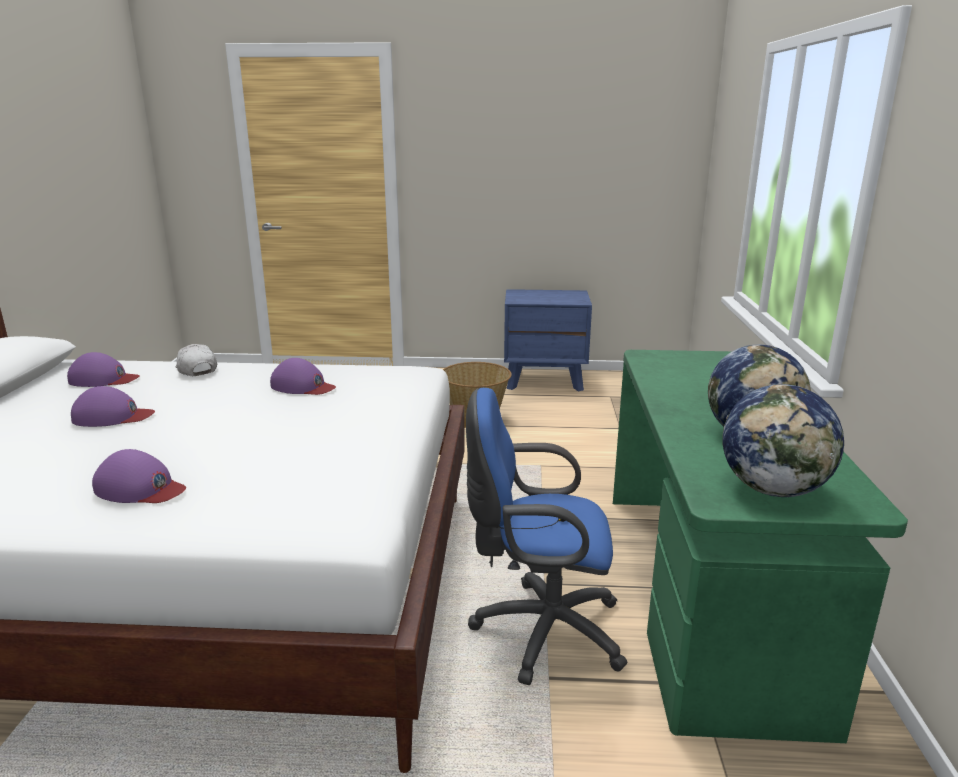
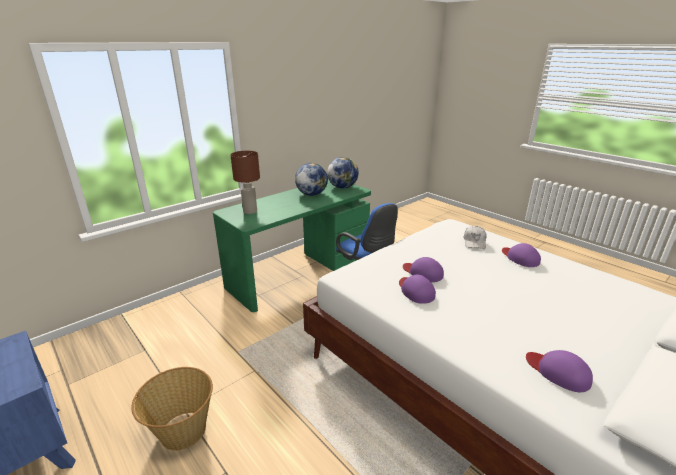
camera: 135 degrees left, 5 degrees up
(112, 416) = (540, 312): purple cap -> purple cap (423, 272)
(196, 369) = (476, 348): white cap -> white cap (474, 242)
(708, 368) = (249, 211): none -> brown table lamp

